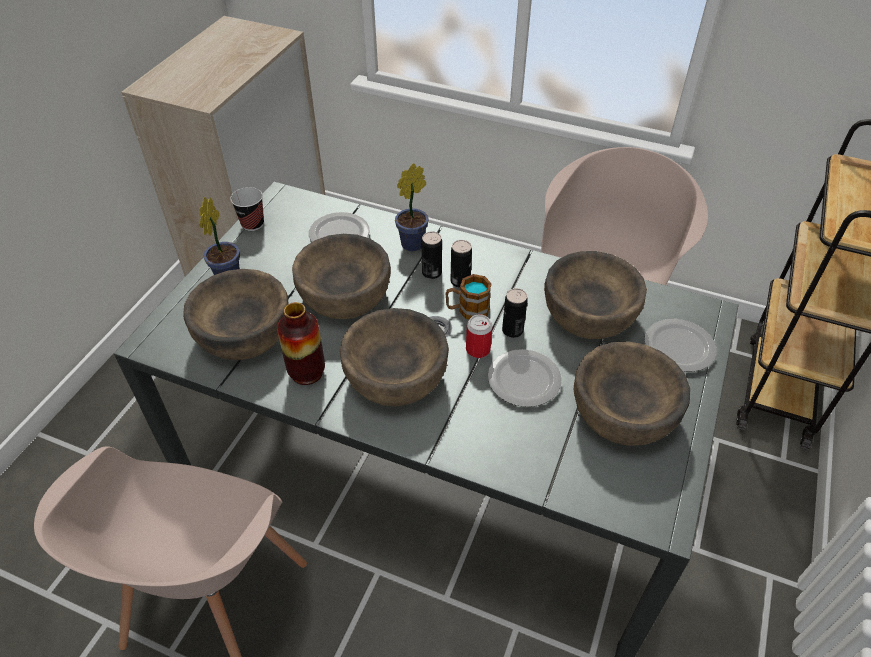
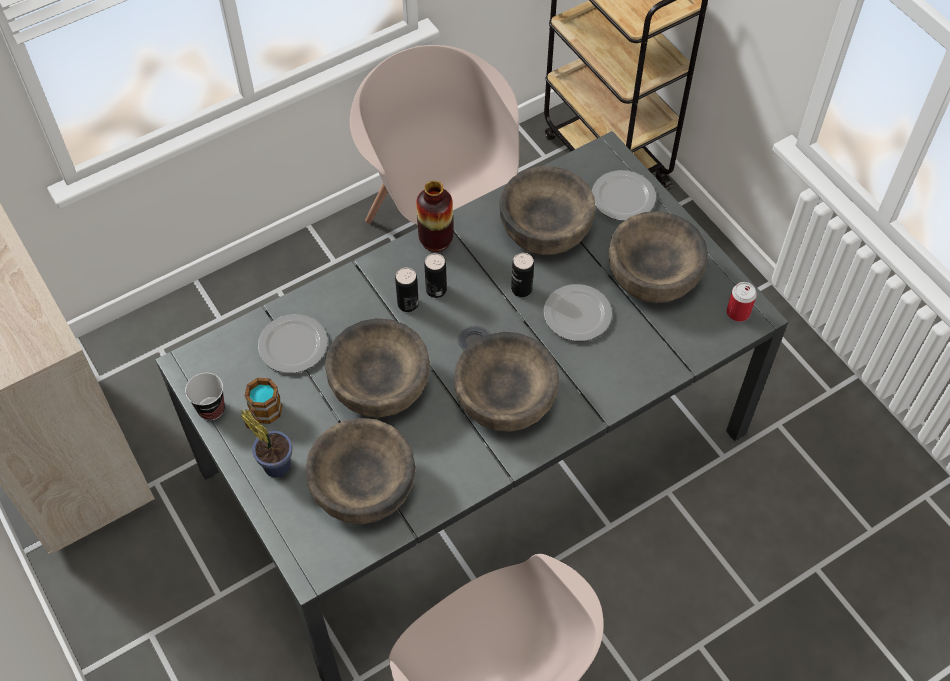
camera: 55 degrees left, 10 degrees up
(307, 372) = (451, 459): vase -> vase (436, 240)
(415, 243) = (358, 294): potted plant -> none
(467, 310) = (474, 305): mug -> mug (262, 415)
(478, 349) = (523, 325): can -> can (738, 312)

